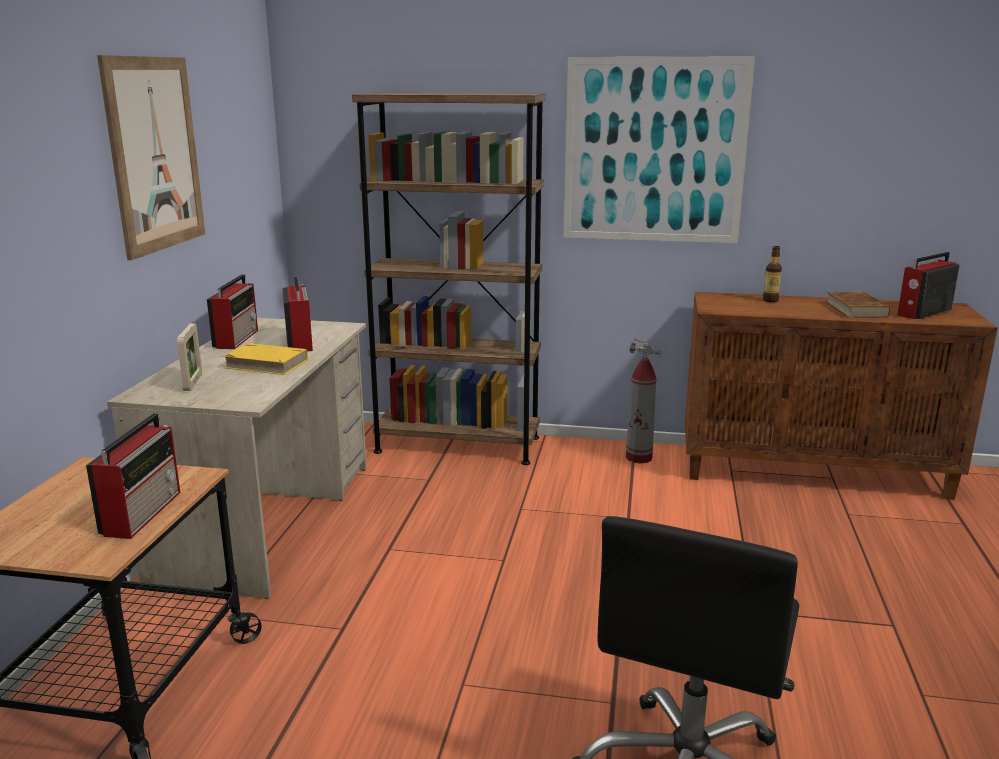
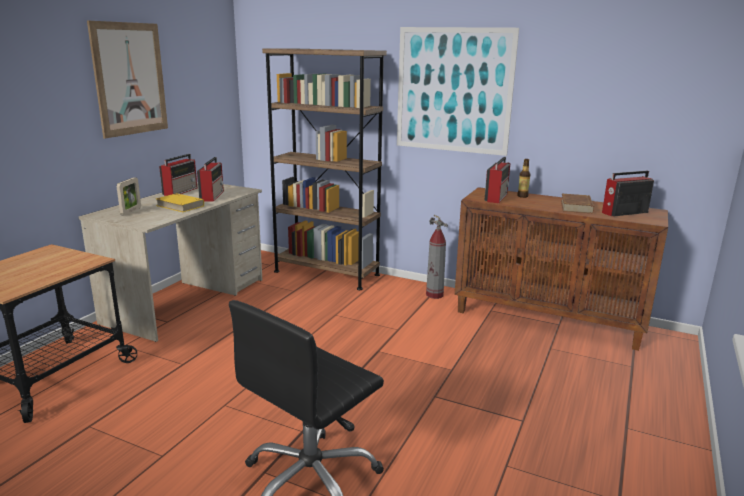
camera: 15 degrees right, 0 degrees up
(143, 512) = (50, 274): radio -> radio (496, 197)

